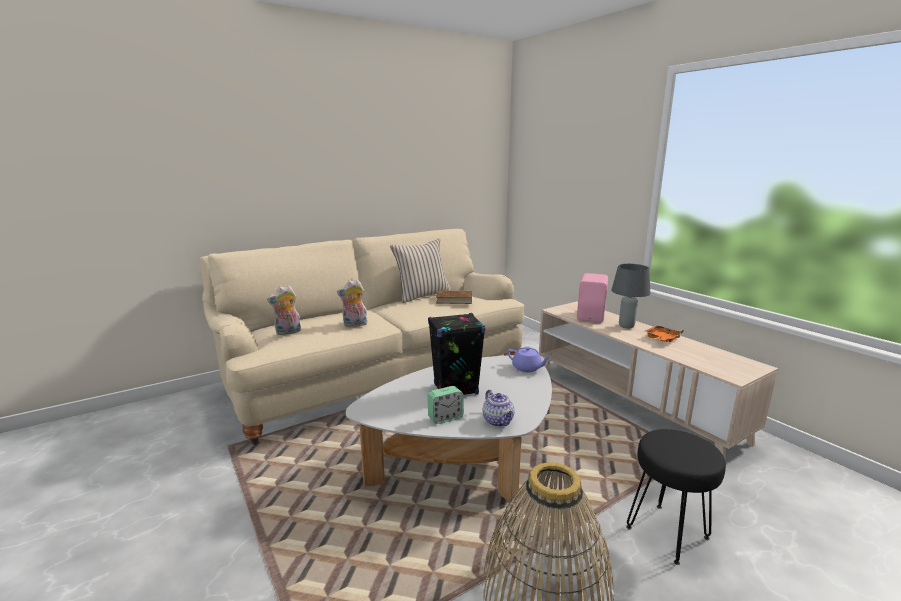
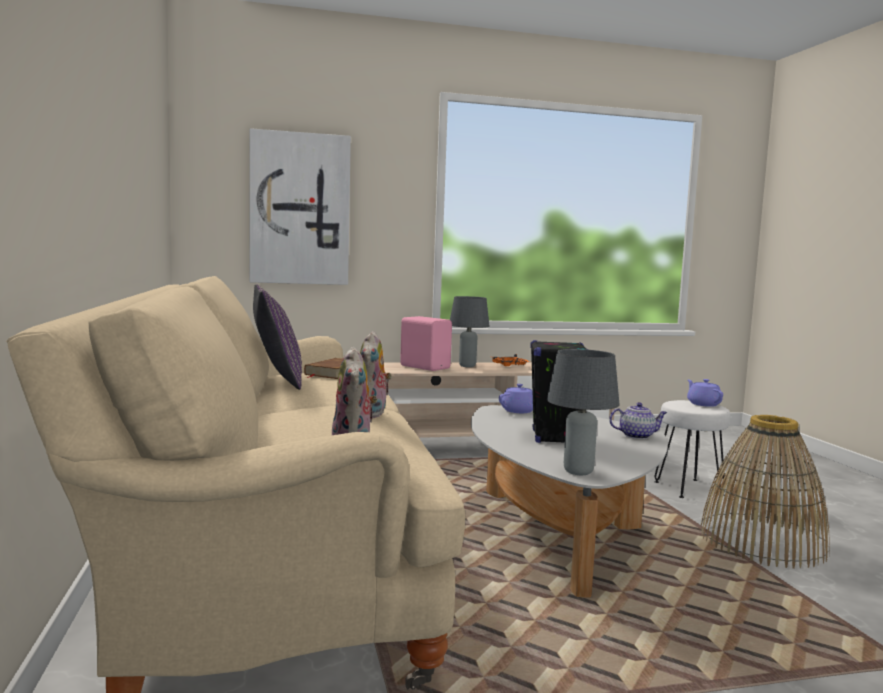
camera: 70 degrees left, 10 degrees down
(371, 405) = (578, 472): none -> grey table lamp
(422, 295) = (276, 381): beige pillow -> purple pillow
(445, 418) = (624, 450): alarm clock -> none
(563, 180) = (300, 209): none -> picture
(666, 532) = (688, 488): black stool -> white stool
(694, 453) = (703, 404): none -> purple teapot

